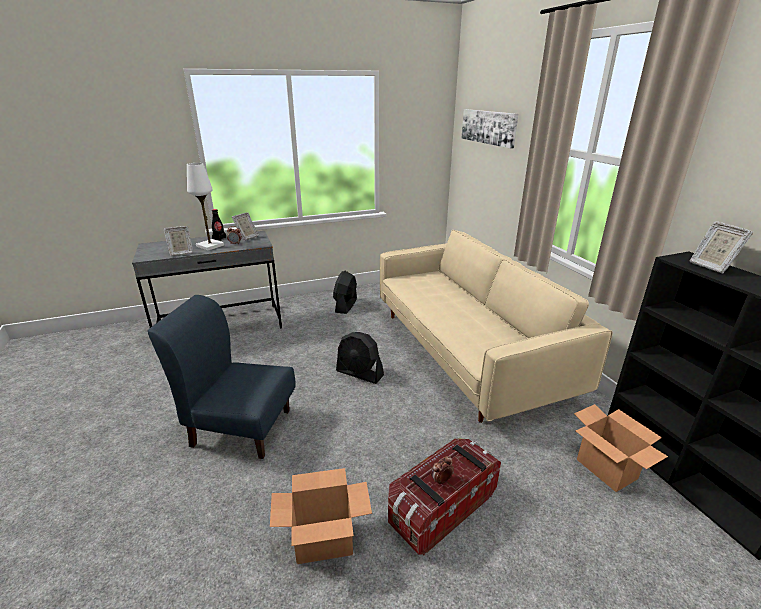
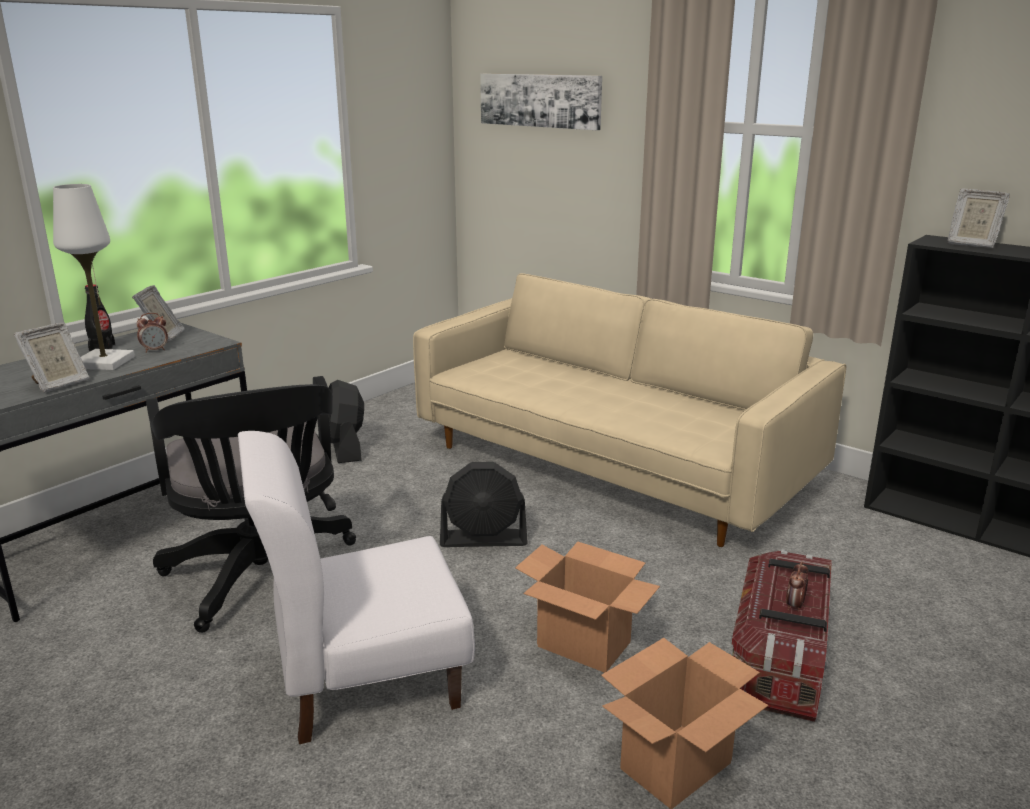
camera: 30 degrees left, 5 degrees down
(241, 427) = (366, 679): blue chair -> white chair
(251, 362) = (264, 580): none -> black office chair
(607, 469) = (908, 548): cardboard box -> cardboard box (585, 644)

